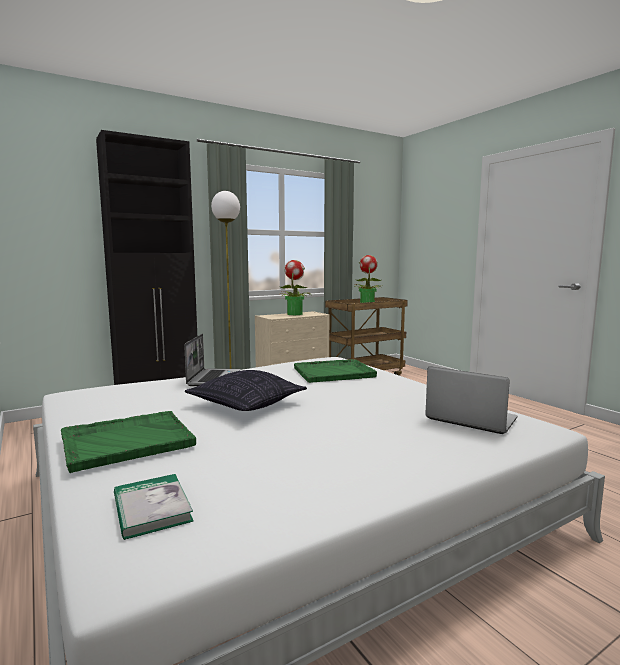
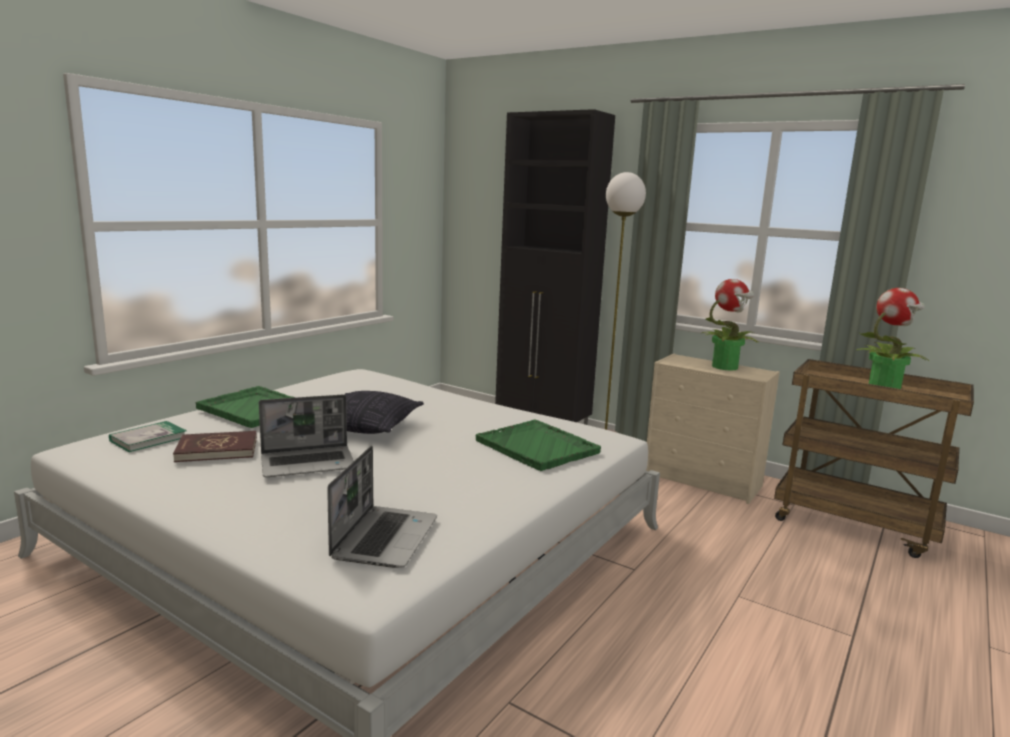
camera: 65 degrees right, 5 degrees up
(213, 378) = (447, 401): laptop -> laptop (309, 463)
(245, 465) = (217, 450): none -> red book

